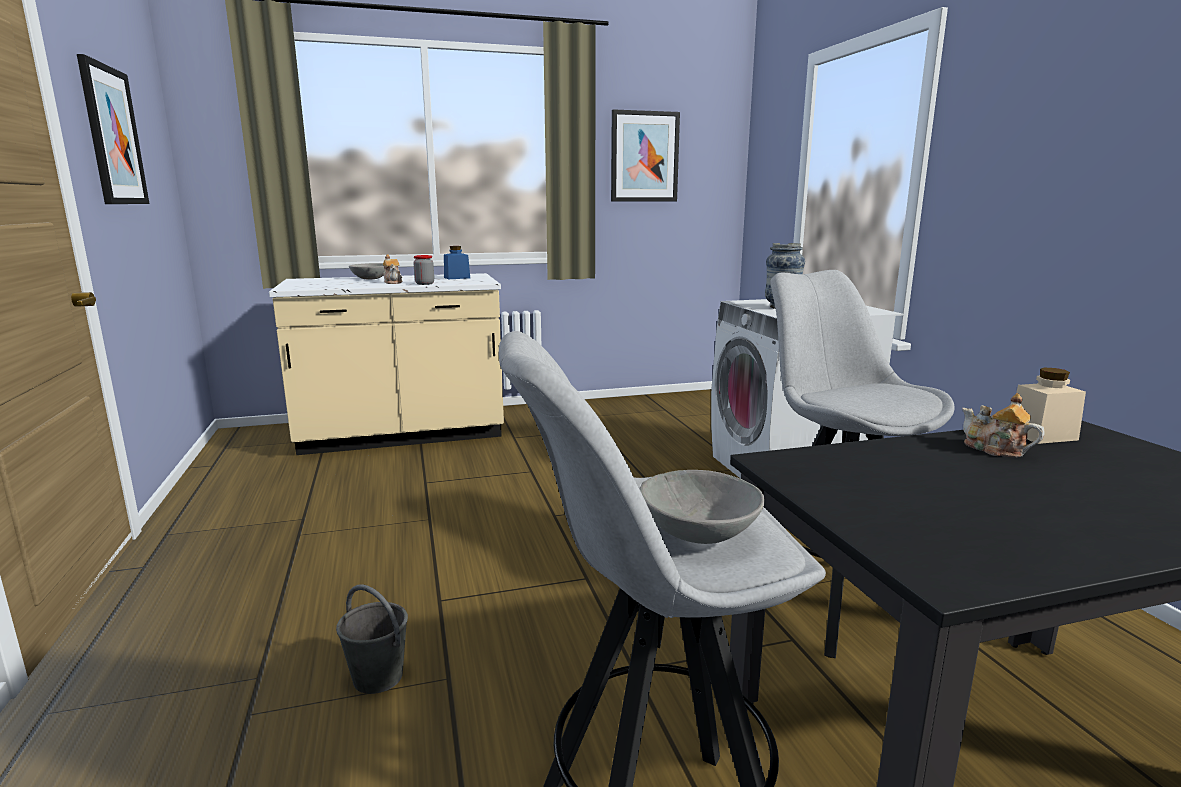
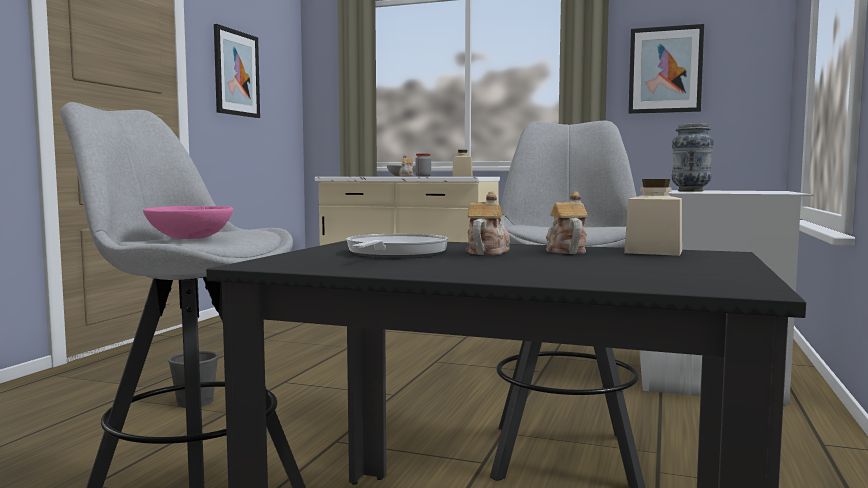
camera: 35 degrees right, 10 degrees down
(457, 278) = (462, 176): blue jar -> beige jar
(699, 532) = (191, 238): grey bowl -> pink bowl
(919, 496) = (394, 253): none -> frying pan
(964, 469) = (487, 252): none -> teapot

